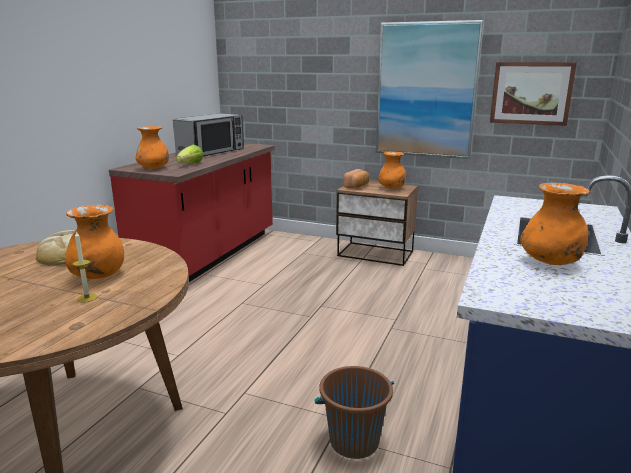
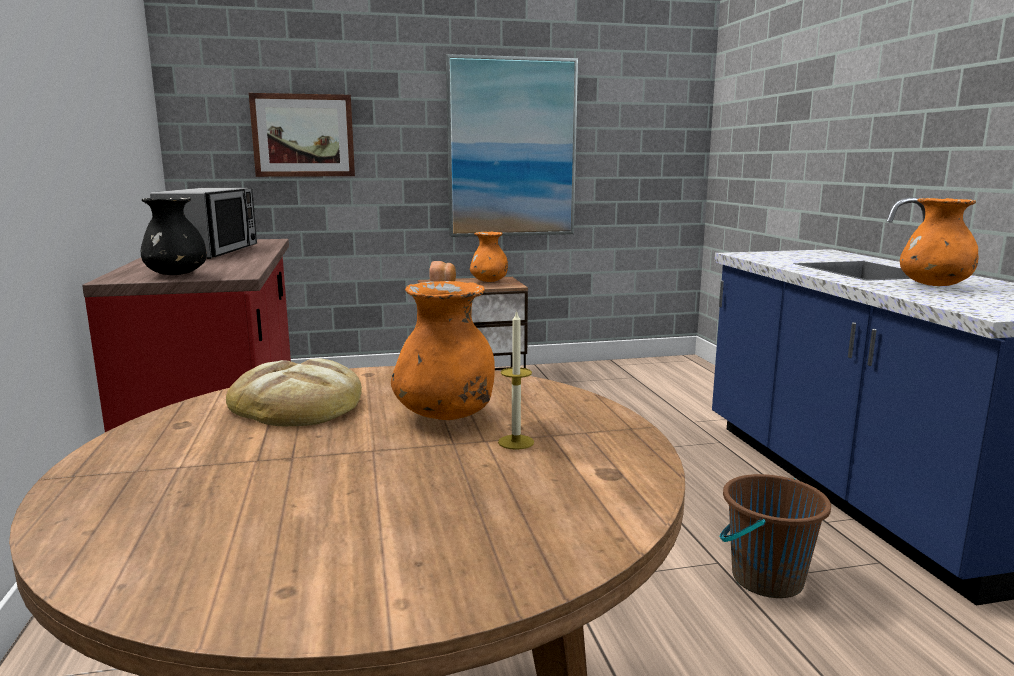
camera: 35 degrees left, 5 degrees down
(153, 168) = (176, 275): orange vase -> black vase
(190, 164) = (229, 265): lettuce -> none
(531, 93) = (634, 149): picture -> picture (303, 135)

